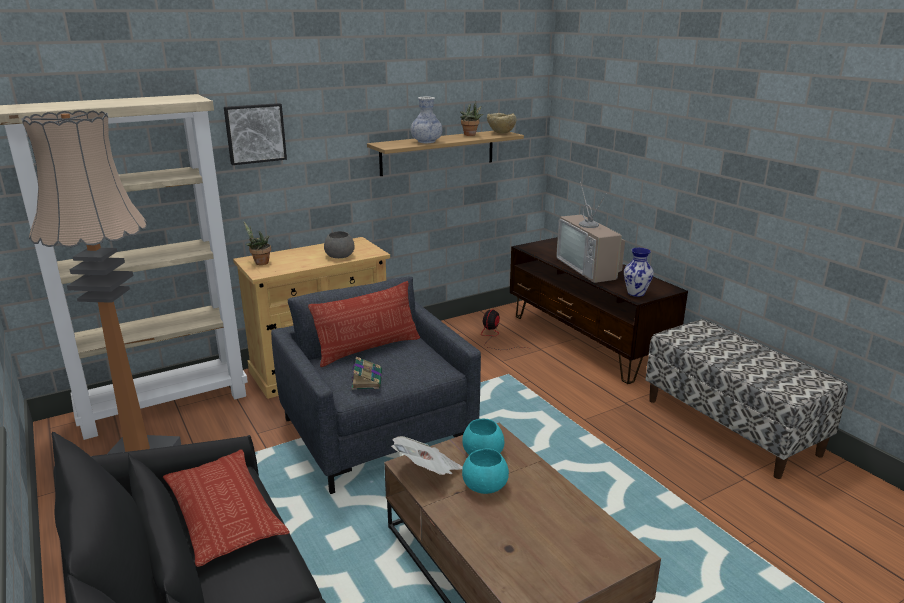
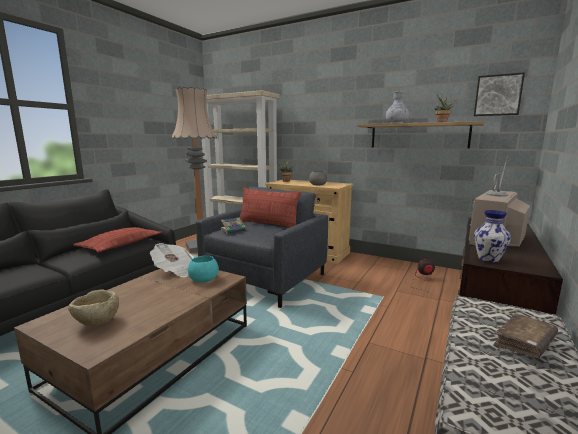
camera: 60 degrees right, 10 degrees down
(255, 133) = (303, 115): picture -> picture (498, 95)
(484, 485) = (167, 286): turquoise bowl -> none
(500, 133) = (468, 121): beige bowl -> beige bowl (97, 322)
(731, 347) = (524, 343): none -> brown book

